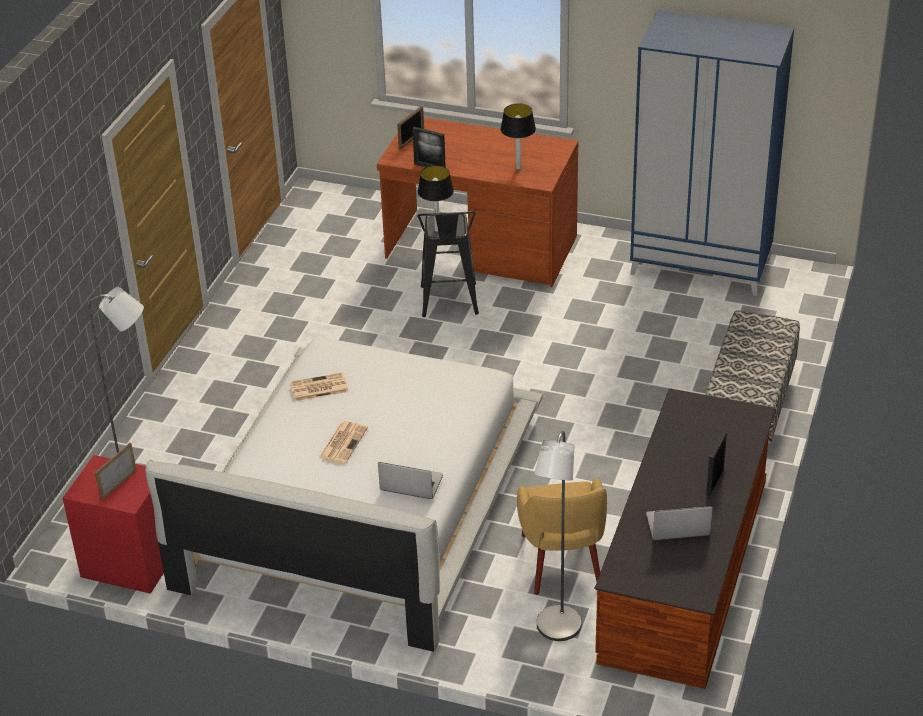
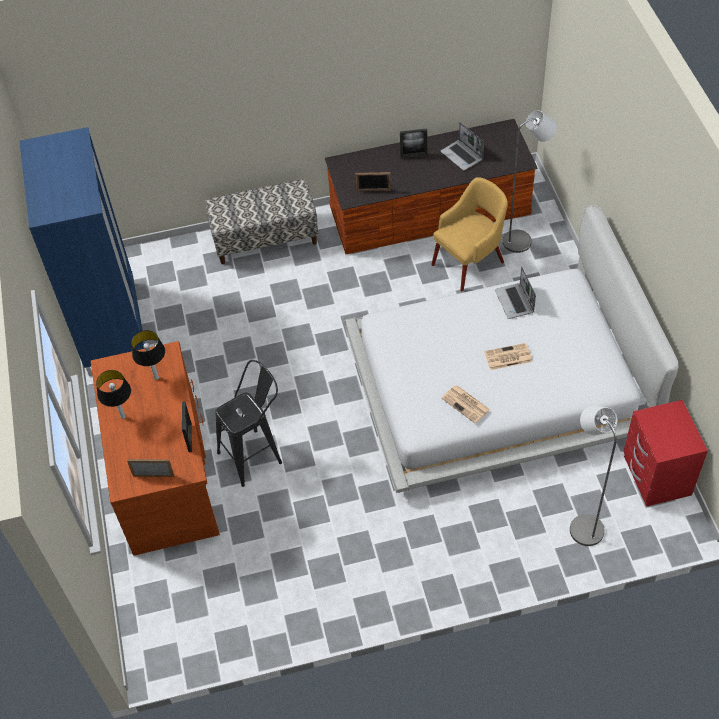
camera: 120 degrees left, 15 degrees up
(118, 484) = (668, 427): picture frame -> picture frame (373, 190)
(437, 230) = (250, 414): table lamp -> table lamp (123, 416)

